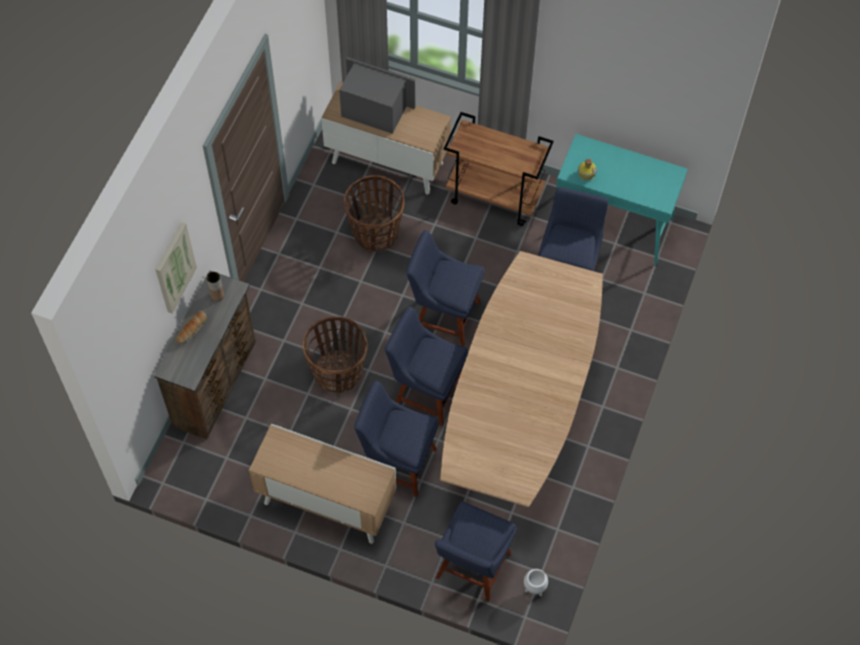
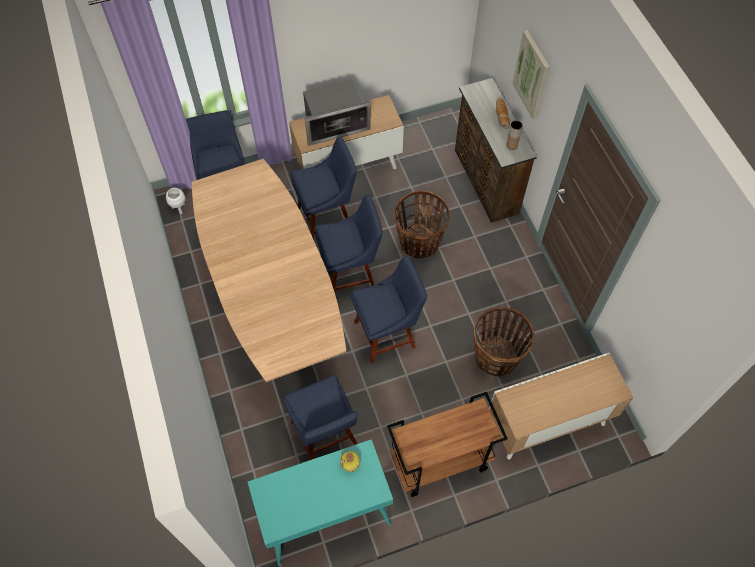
camera: 140 degrees right, 0 degrees up
(374, 110) = (579, 393): microwave -> microwave (334, 125)

